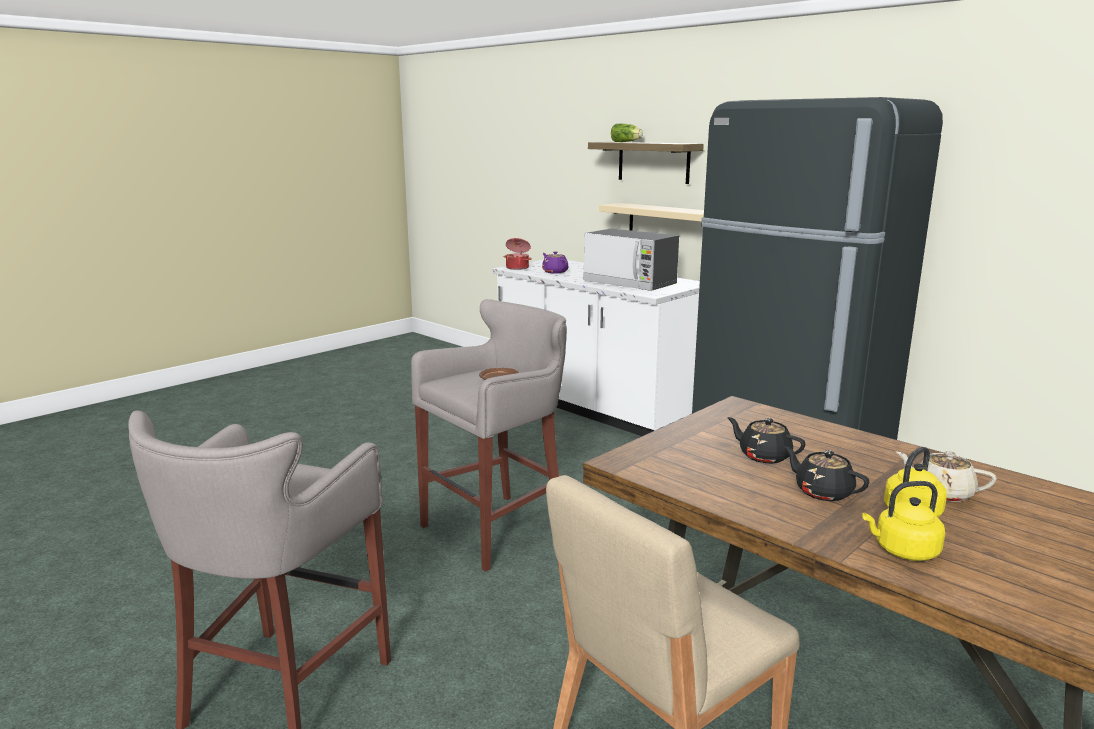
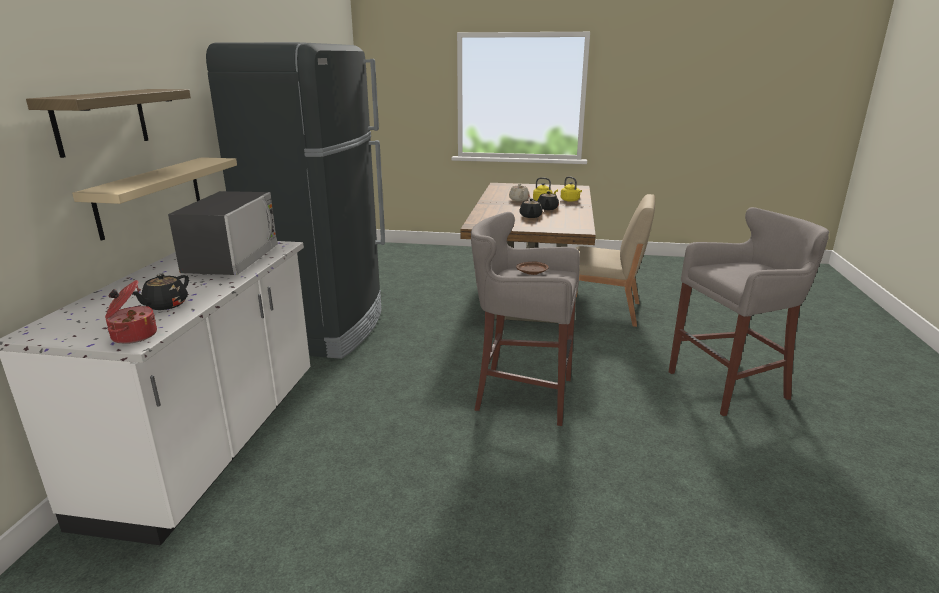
camera: 125 degrees left, 5 degrees up
(554, 272) = (165, 305): purple teapot -> black teapot
(626, 142) = (93, 94): lettuce -> none

